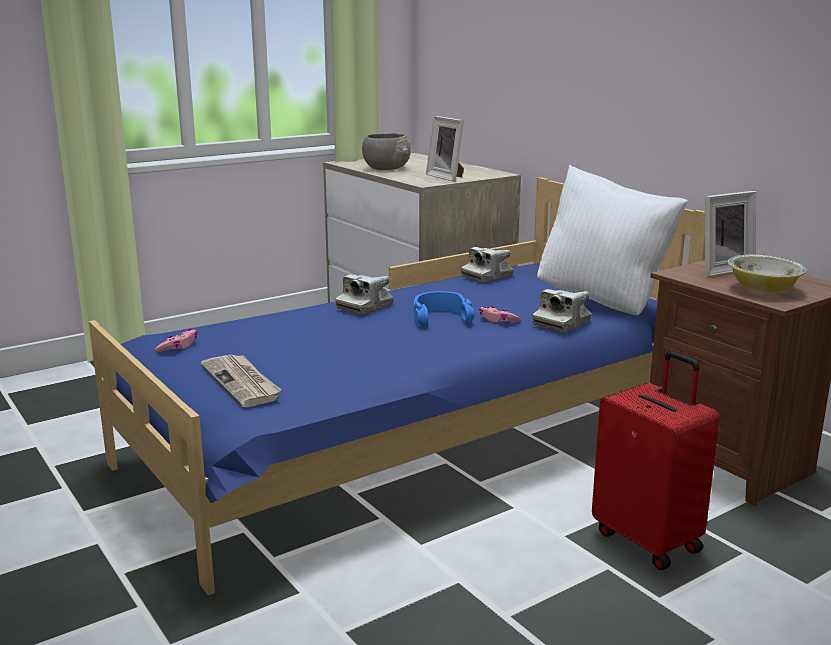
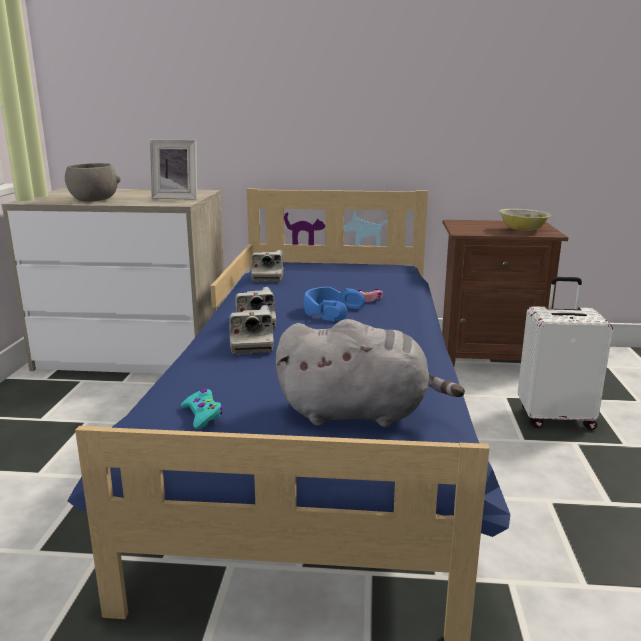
camera: 50 degrees left, 0 degrees up
(178, 346) = (202, 415): pink game controller -> turquoise game controller
(242, 383) = (359, 413): newspaper -> grey plush toy
(562, 323) = (403, 290): camera -> camera (251, 345)
(603, 302) = (380, 272): white pillow -> none
(648, 540) = (555, 417): red suitcase -> white suitcase
(721, 269) = (471, 226): picture frame -> none

